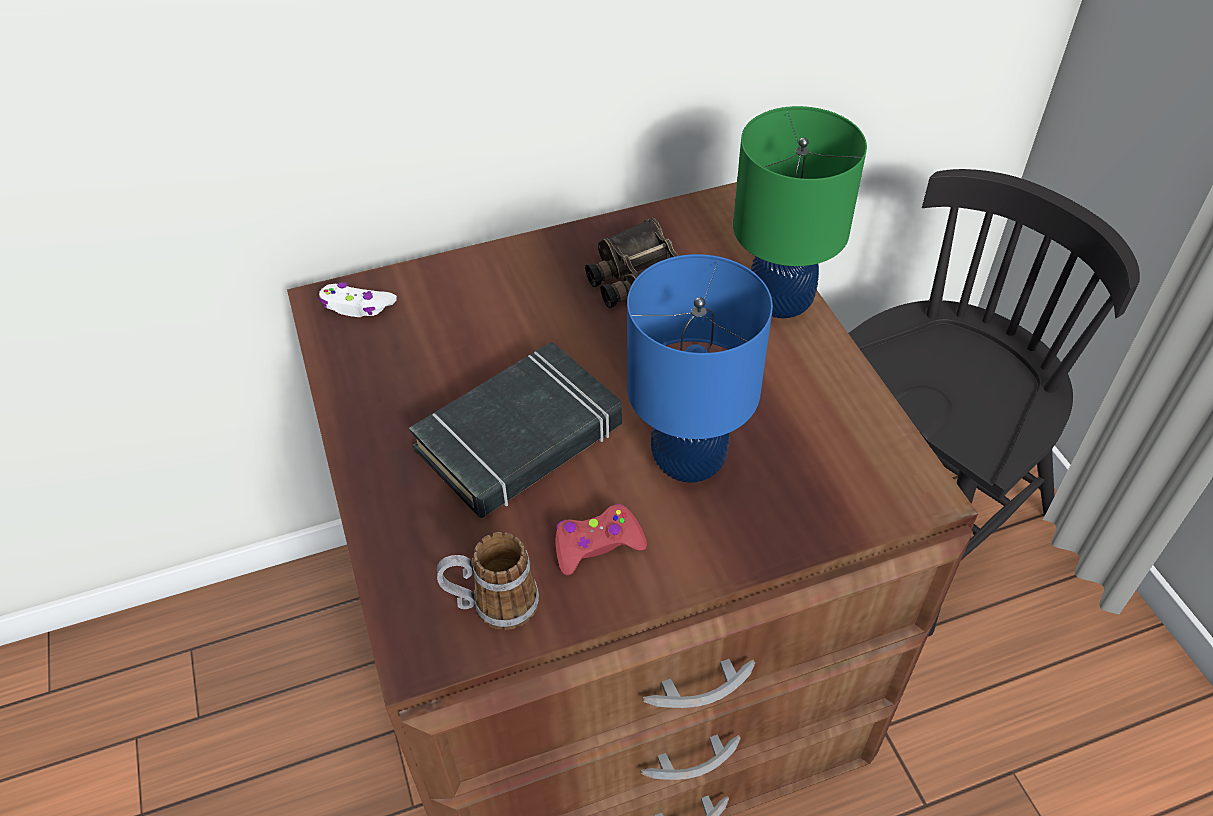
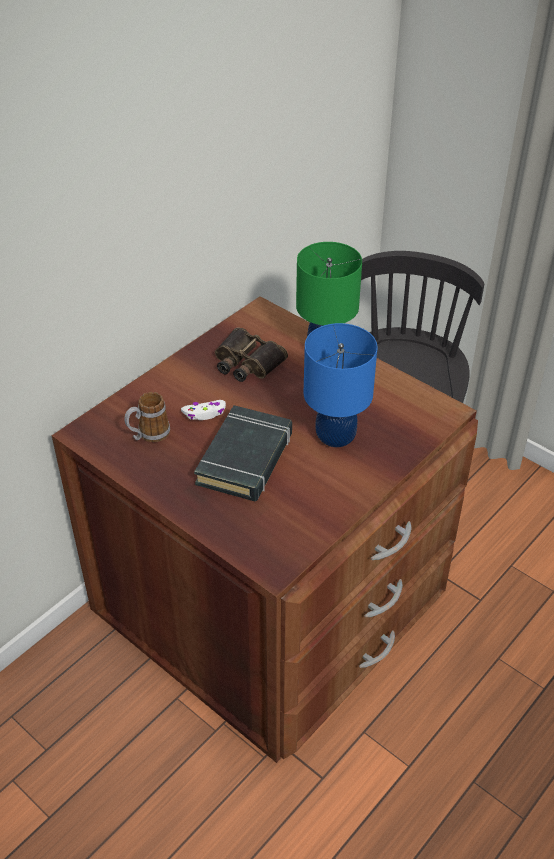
camera: 30 degrees left, 5 degrees down
(357, 306) = (102, 429): white game controller -> white game controller (205, 413)
(493, 604) = (292, 534): mug -> mug (148, 435)
(597, 545) = (320, 490): red game controller -> none

